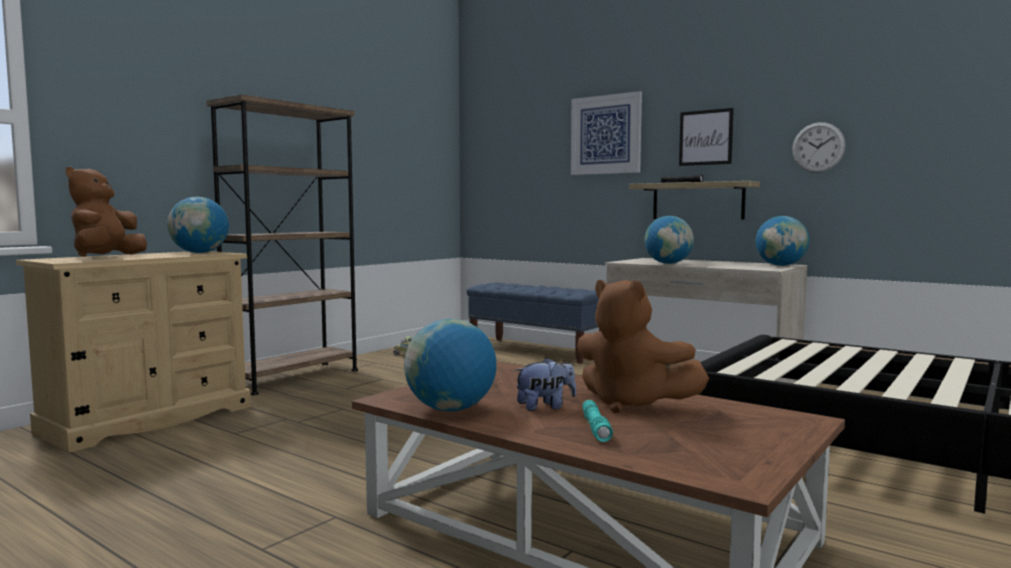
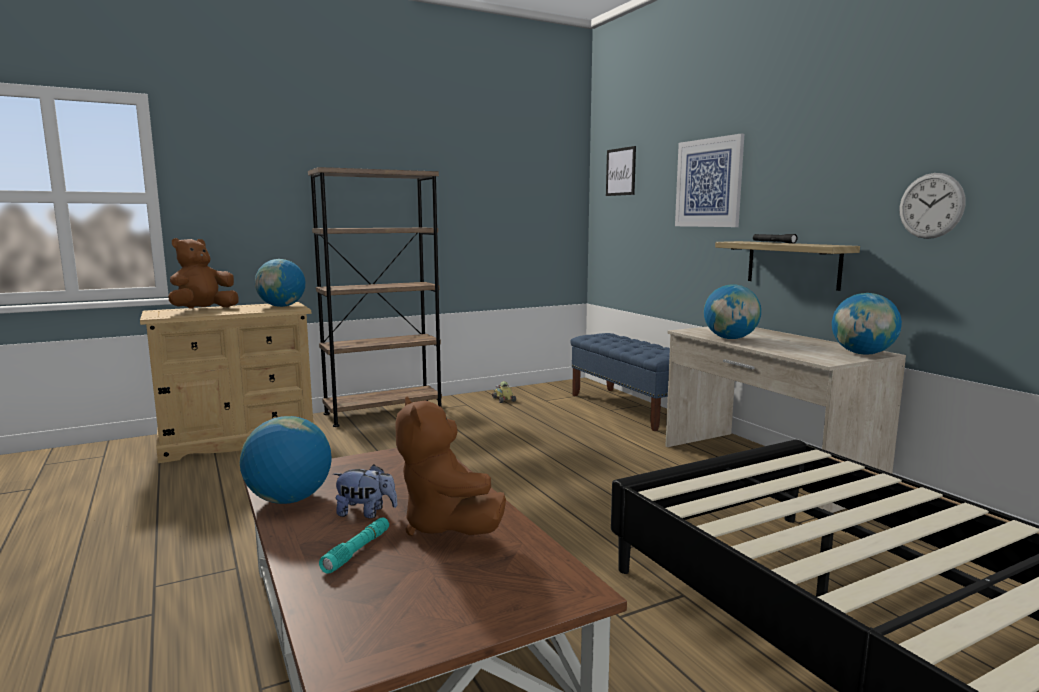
camera: 25 degrees right, 5 degrees up
(705, 137) = (805, 189): picture -> picture (621, 171)

